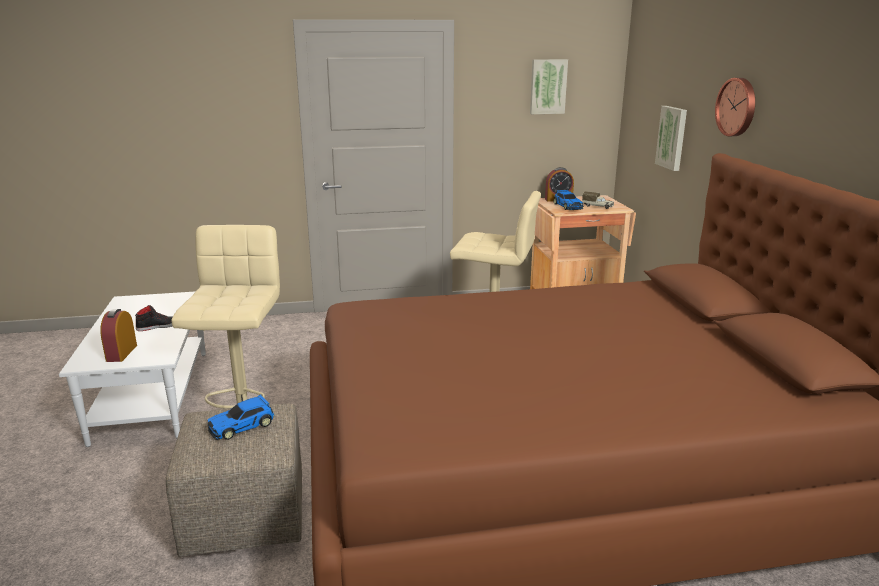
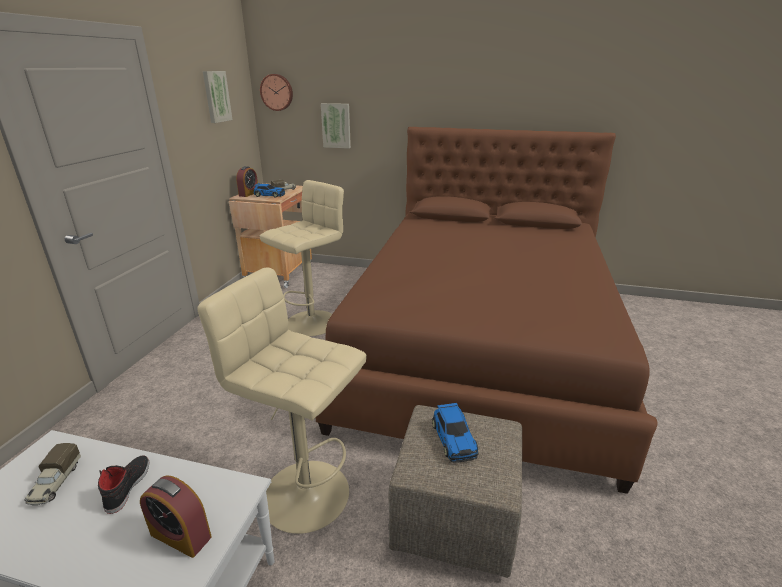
camera: 65 degrees left, 5 degrees up
(157, 309) = (55, 483): none -> toy truck
(737, 107) = (405, 95): wall clock -> wall clock (277, 92)

